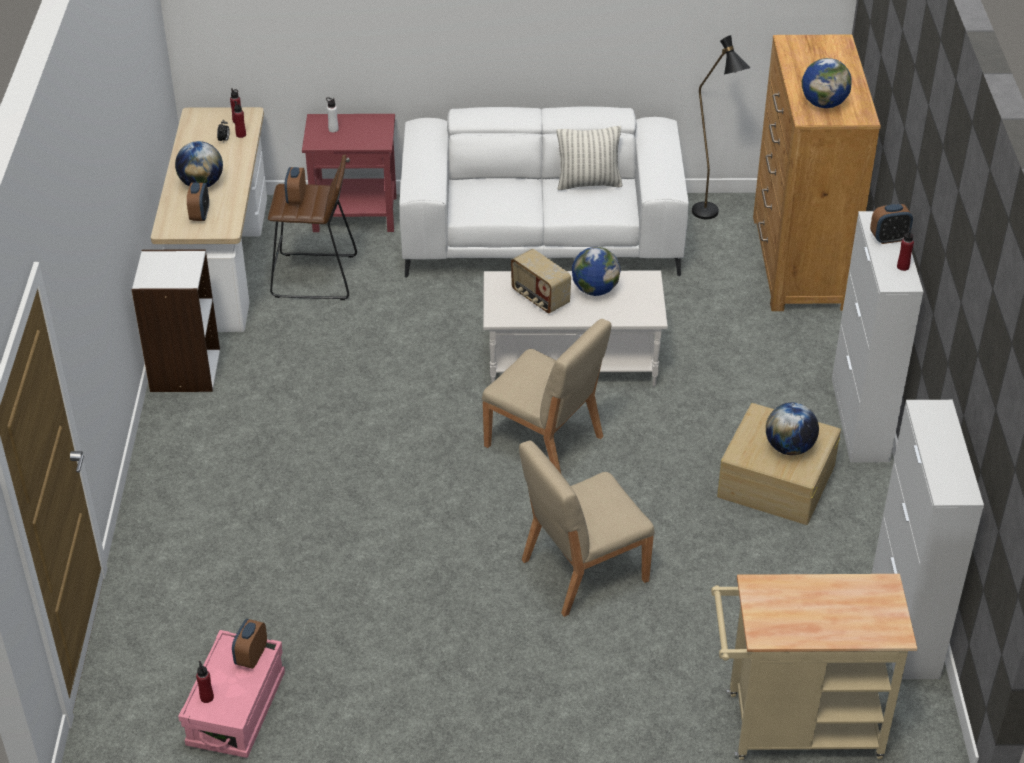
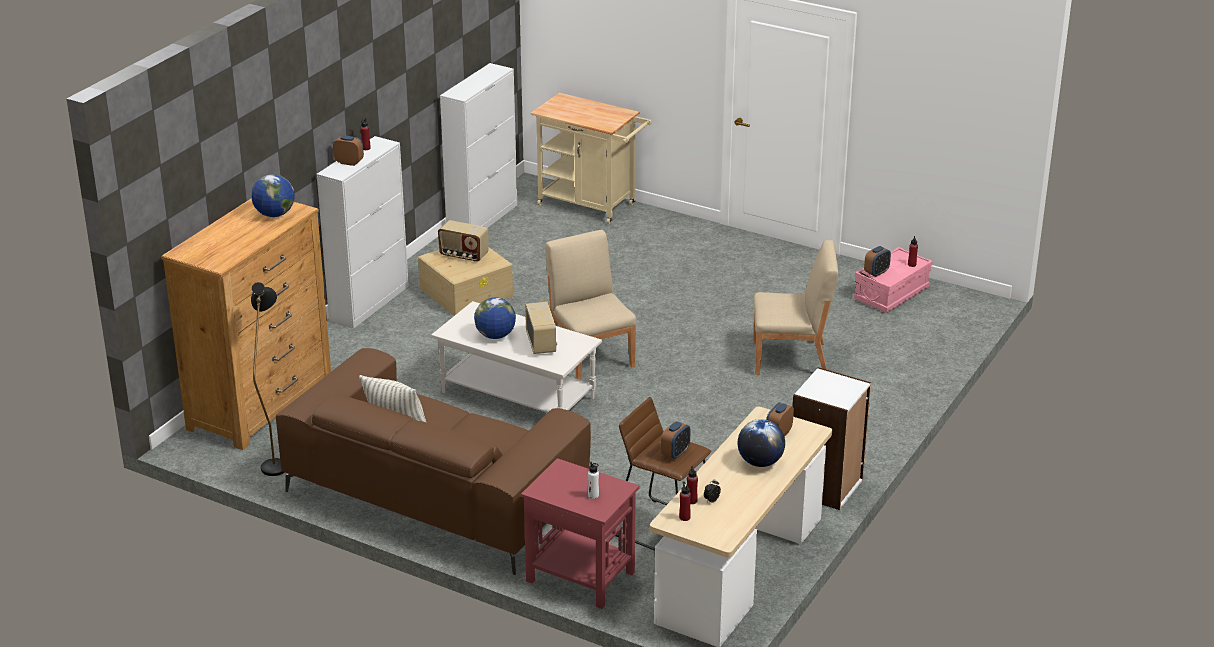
camera: 150 degrees left, 10 degrees down
(541, 237) = (436, 495): white sofa -> brown sofa
(582, 570) = (635, 289): beige chair -> beige chair (791, 359)
(789, 448) = (463, 255): globe -> radio

